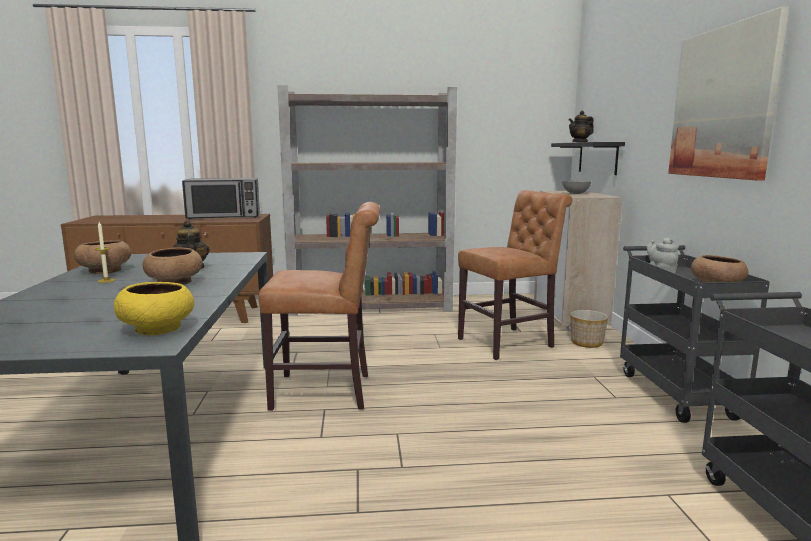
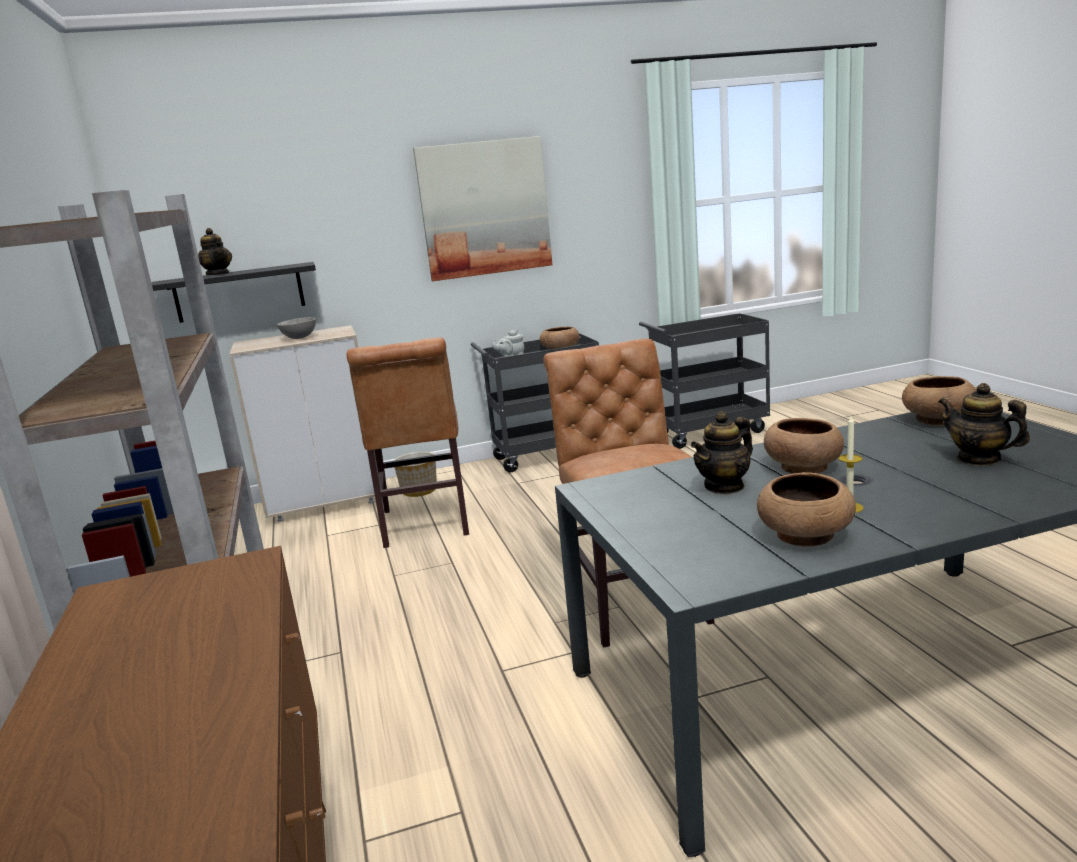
camera: 100 degrees left, 5 degrees up
(69, 316) = (978, 459): none -> teapot
(158, 328) = (936, 420): yellow bowl -> brown bowl
(224, 216) = (136, 629): microwave -> none
(509, 342) = (425, 525): brown chair -> brown chair turned 150 degrees counterclockwise

